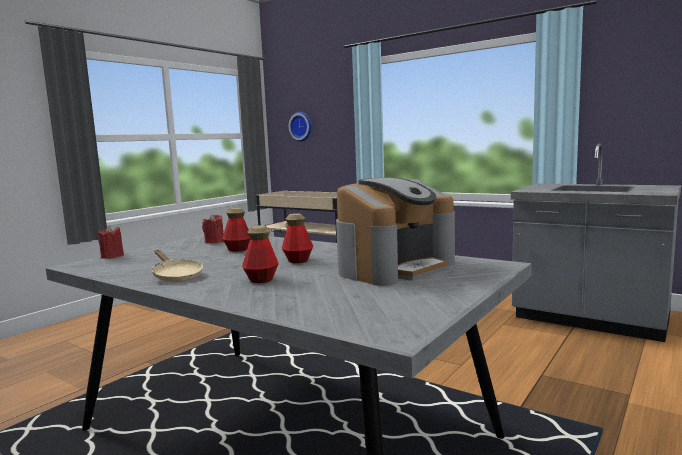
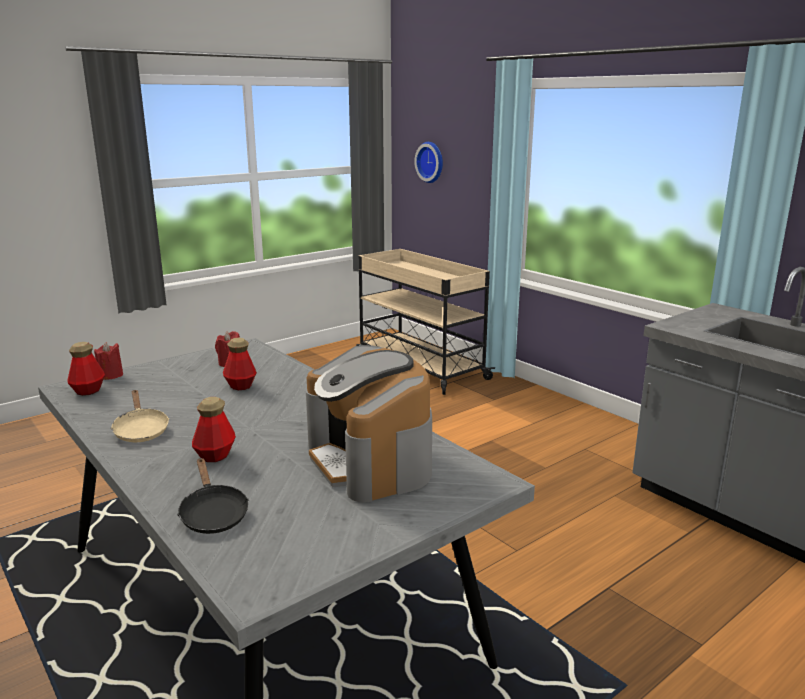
camera: 15 degrees right, 10 degrees up
(298, 260) = (282, 423): bottle -> bottle (88, 391)
(300, 304) = (213, 514): none -> black frying pan
(395, 267) = (370, 461): coffee machine -> coffee machine turned 90 degrees clockwise

